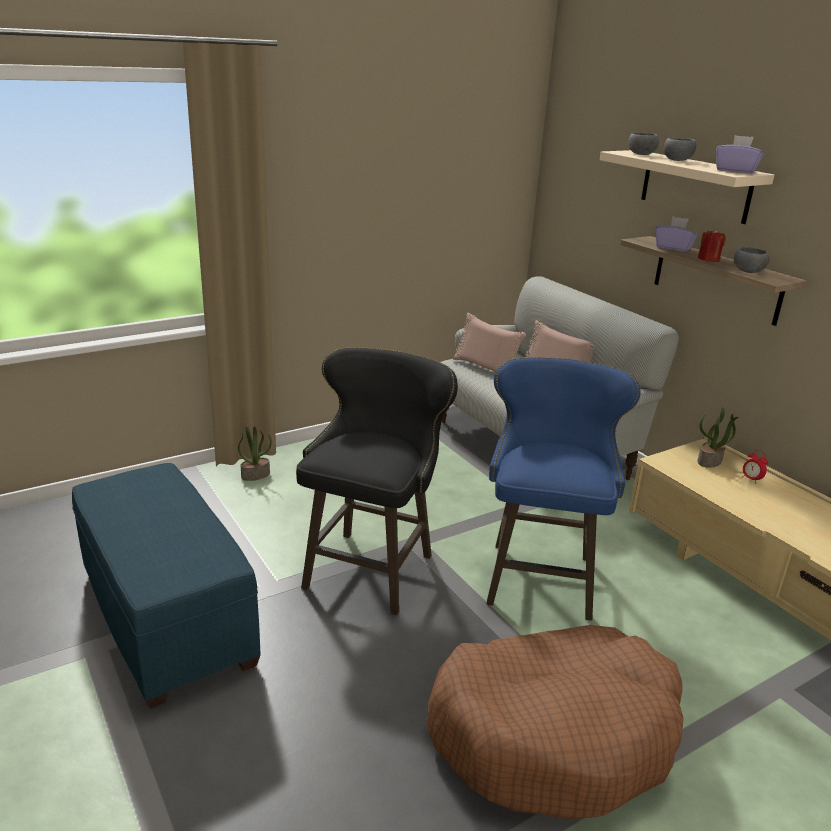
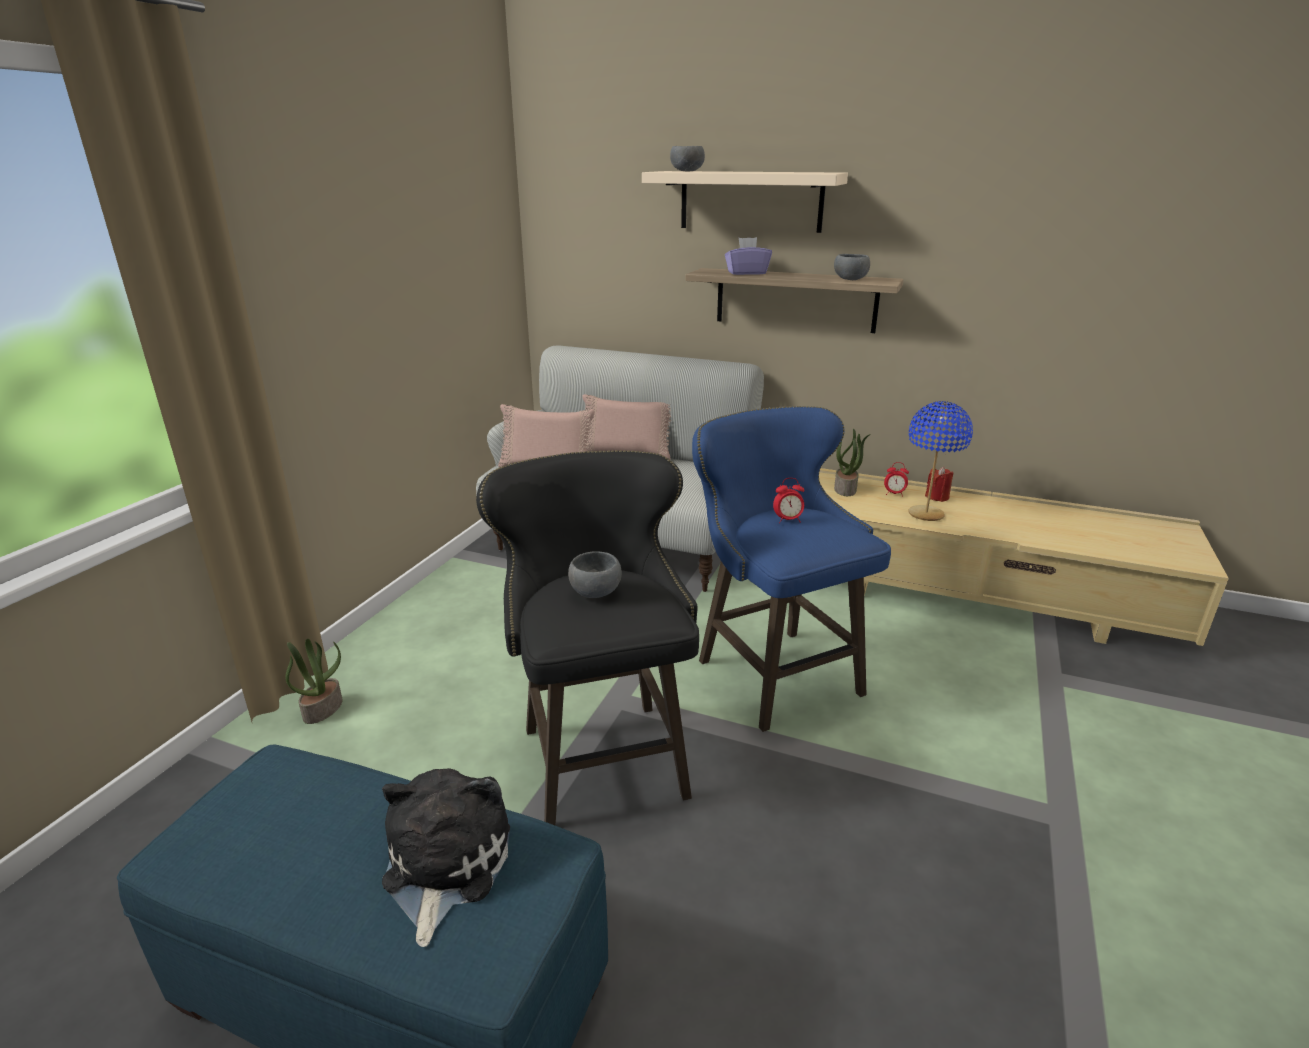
camera: 35 degrees left, 0 degrees up
(179, 543) = (444, 865): none -> plush toy
(552, 451) = (788, 520): none -> alarm clock
(554, 734) = (972, 835): brown dog bed -> none
(677, 160) = (736, 171): grey bowl -> grey bowl (596, 591)
(708, 259) = (797, 276): red candle -> red candle (937, 497)
(735, 171) = (814, 172): purple tissue box -> none
(755, 504) = (926, 514): none -> blue table lamp

